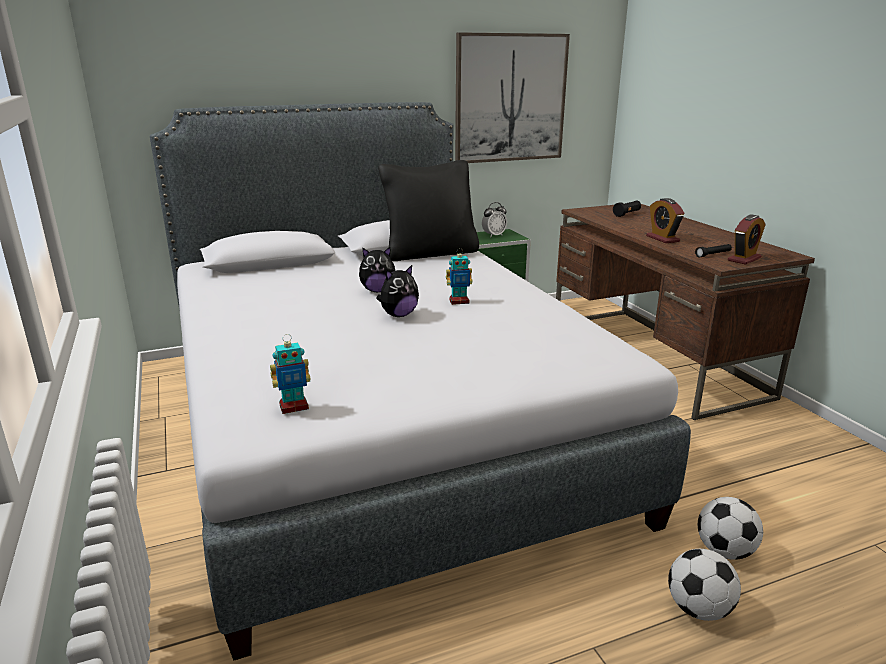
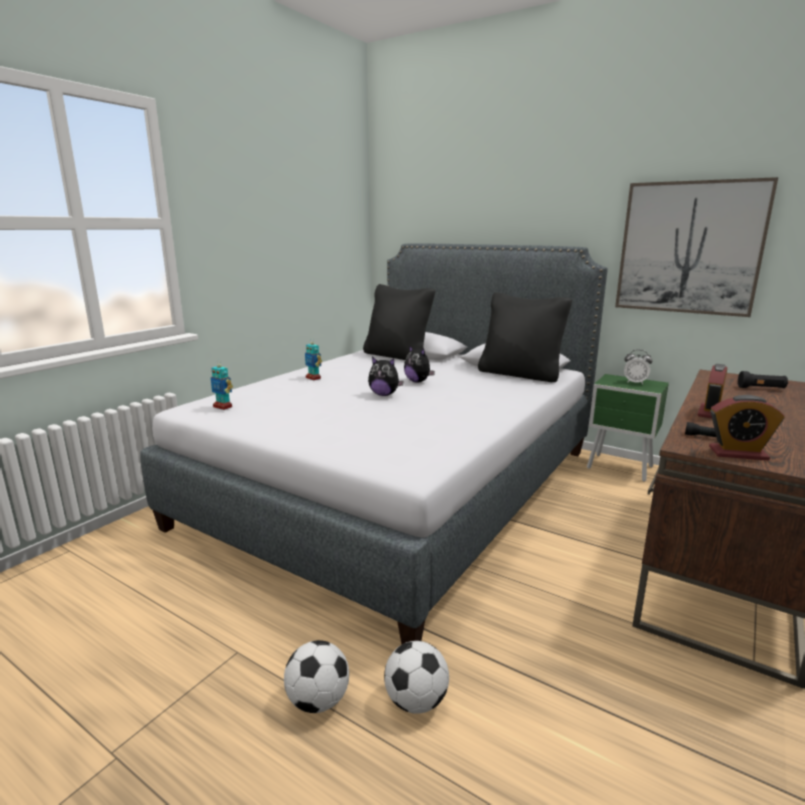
camera: 55 degrees right, 5 degrees down
(260, 271) = (398, 356): none -> black pillow
(459, 301) = (437, 401): toy robot -> toy robot (313, 378)

